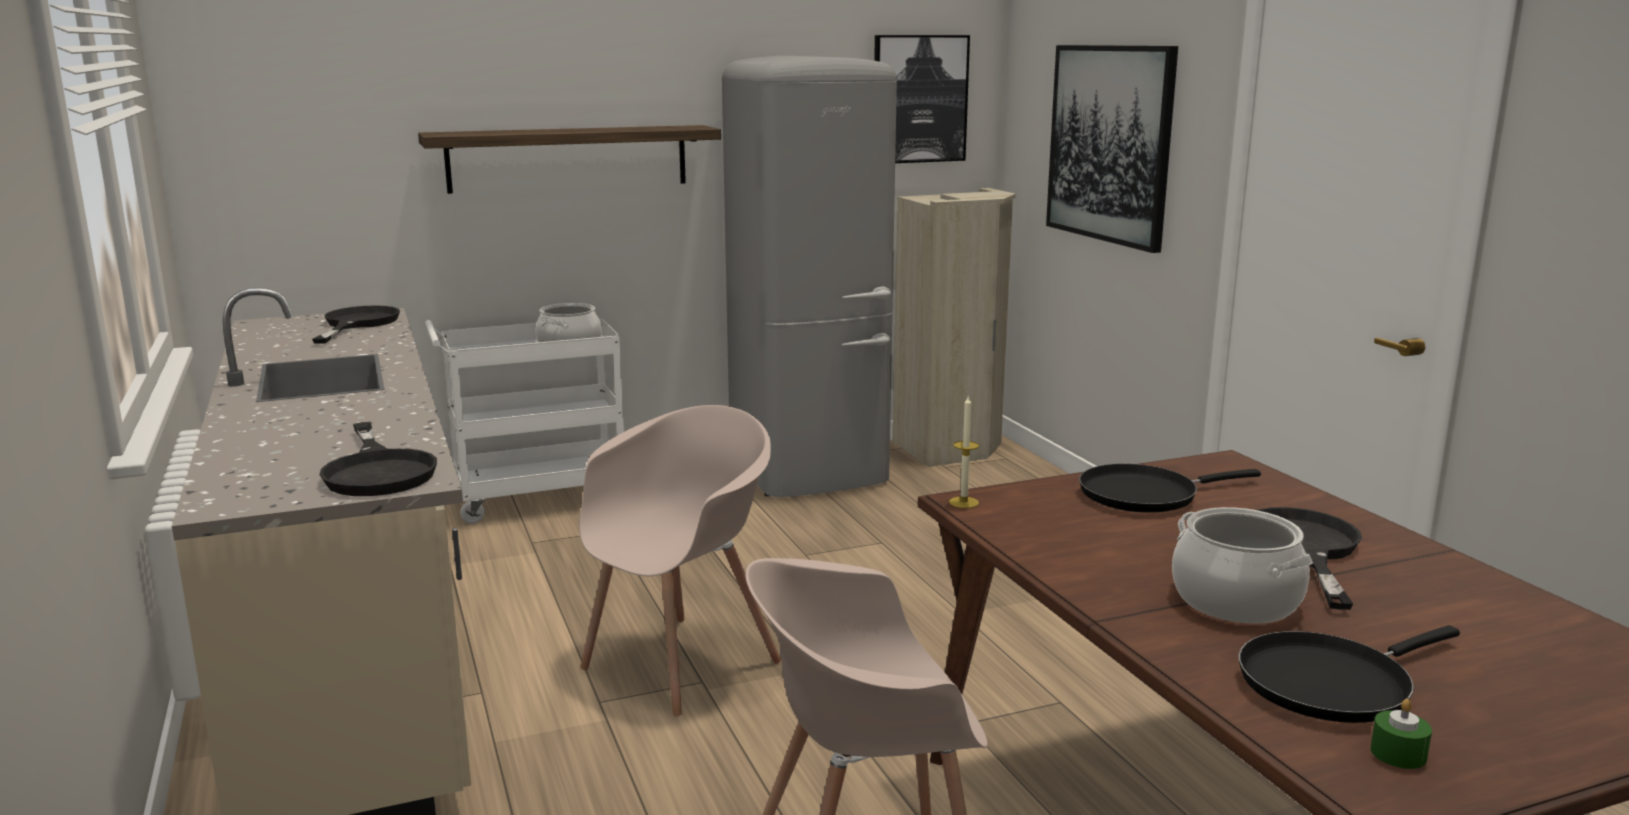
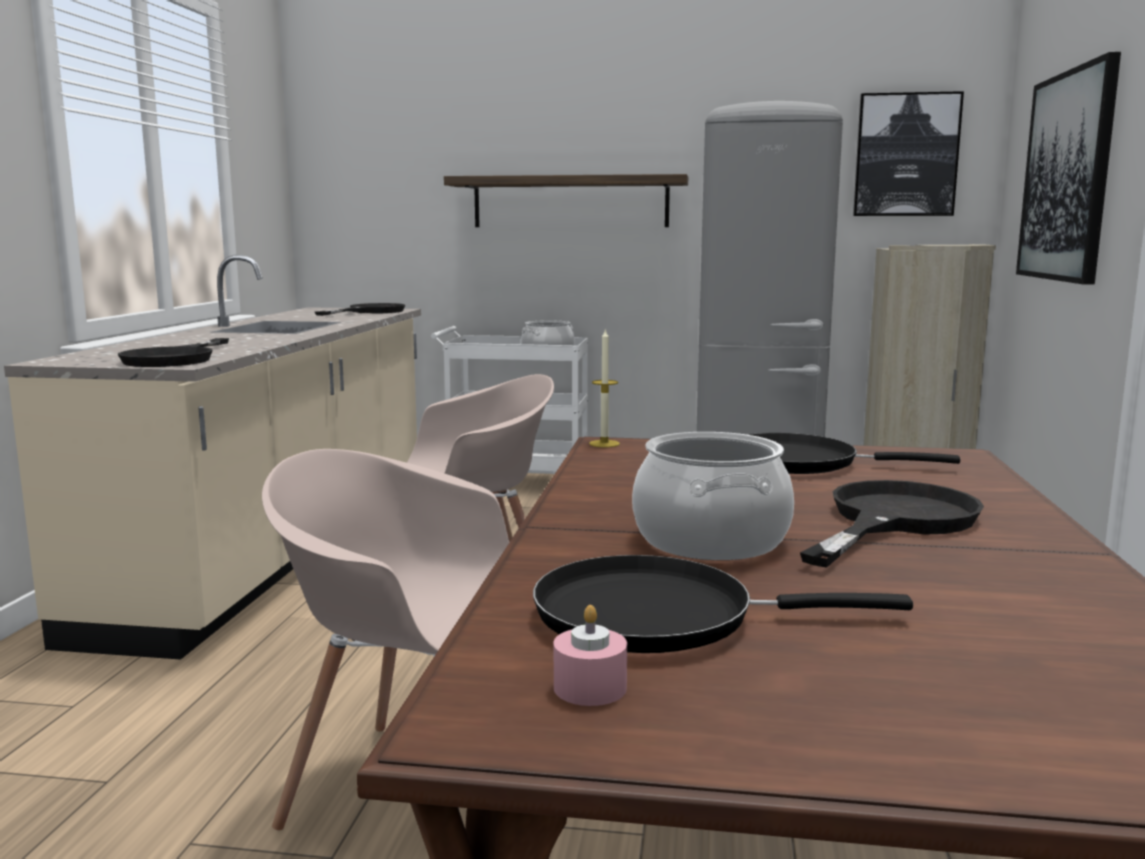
camera: 30 degrees right, 5 degrees down
(1398, 754) = (590, 687): green candle -> pink candle

